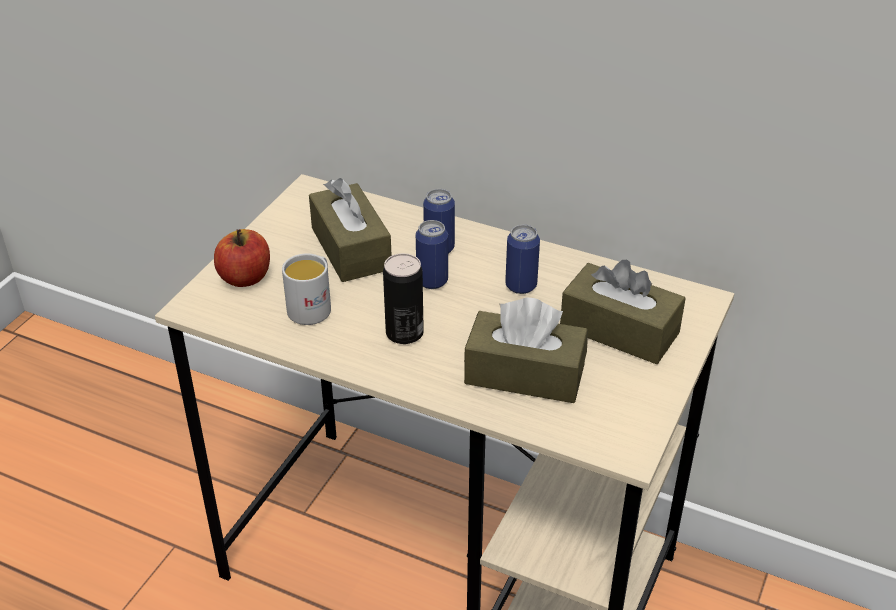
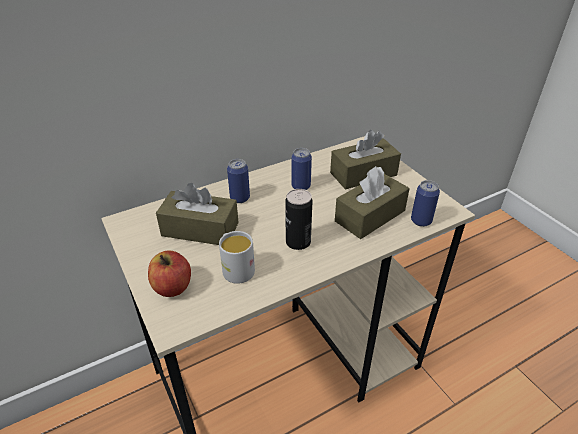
camera: 55 degrees left, 0 degrees up
(432, 281) = (264, 212): can -> can (421, 221)

